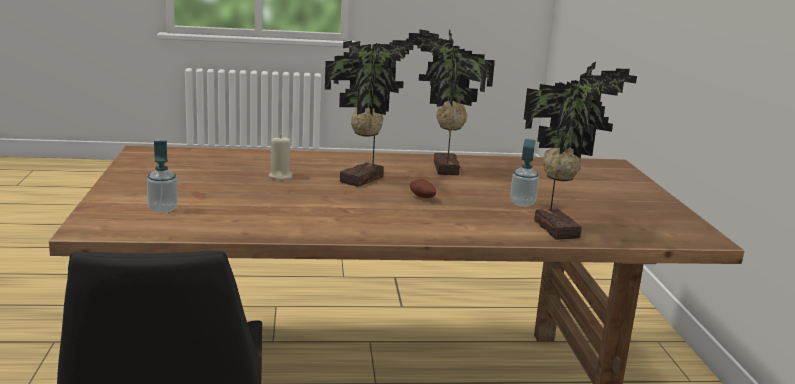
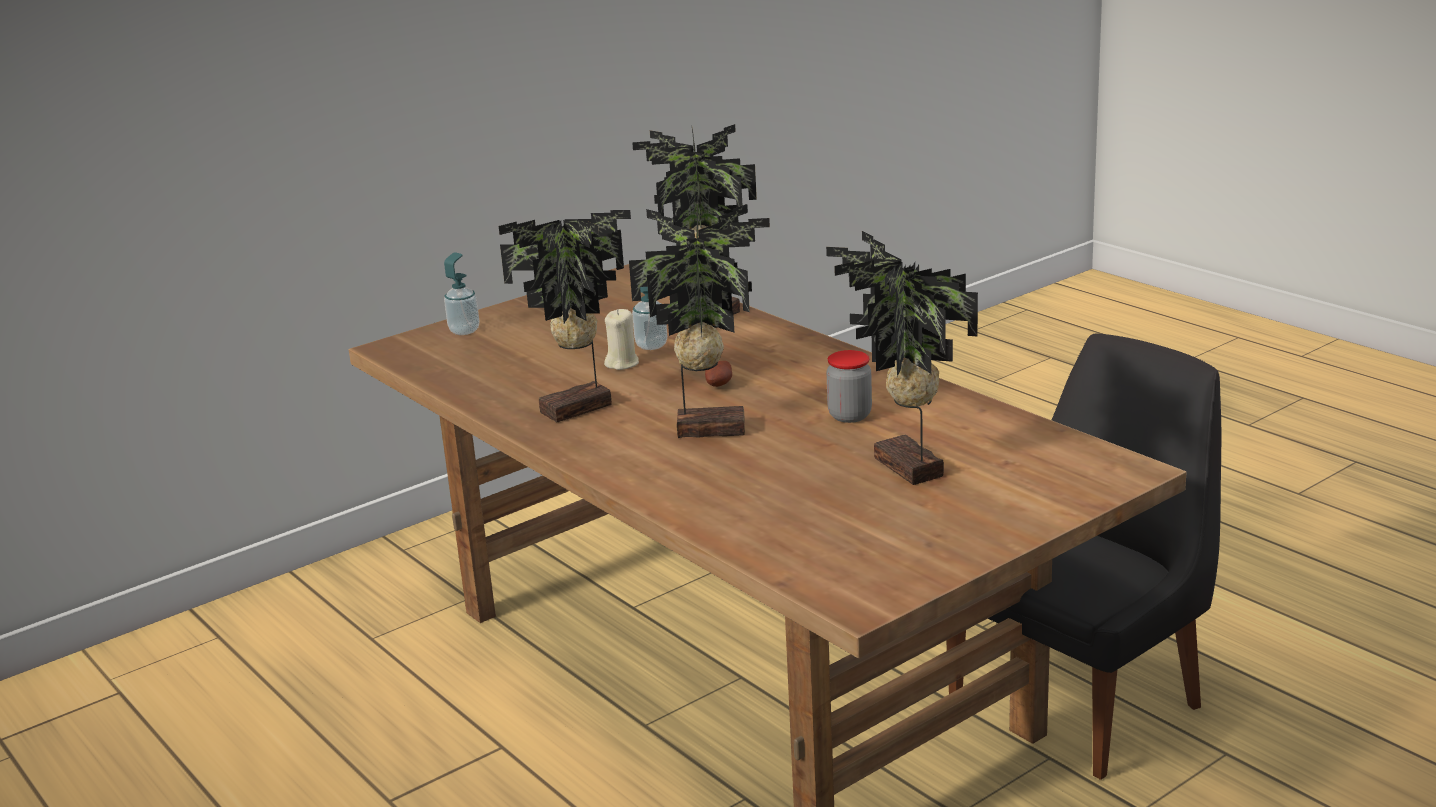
camera: 120 degrees left, 5 degrees up
(163, 209) = (1014, 469): soap dispenser -> soap dispenser (464, 331)
(223, 192) = (905, 469): none -> potted plant
(280, 176) = (785, 470): beige candle -> beige candle (622, 363)
(313, 205) = (850, 416): none -> jar

